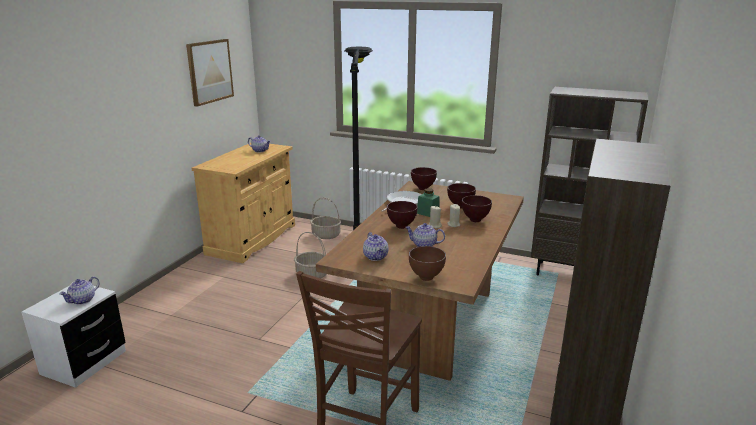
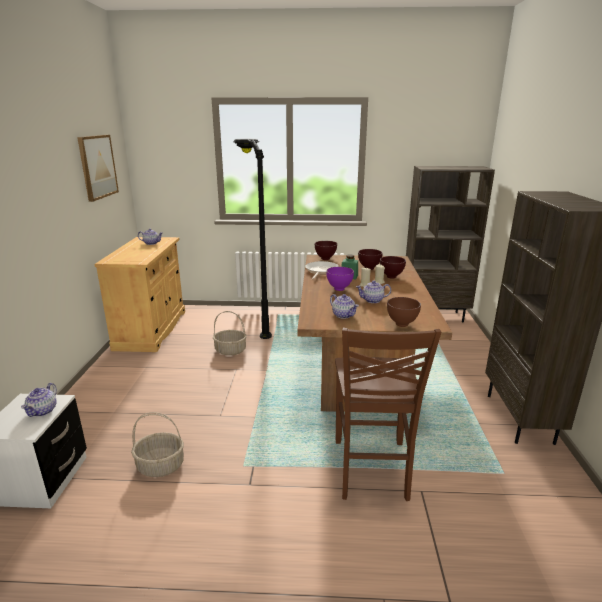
camera: 20 degrees left, 0 degrees up
(326, 235) = (220, 316): basket -> basket (161, 465)
(401, 226) = (338, 289): brown bowl -> purple bowl

